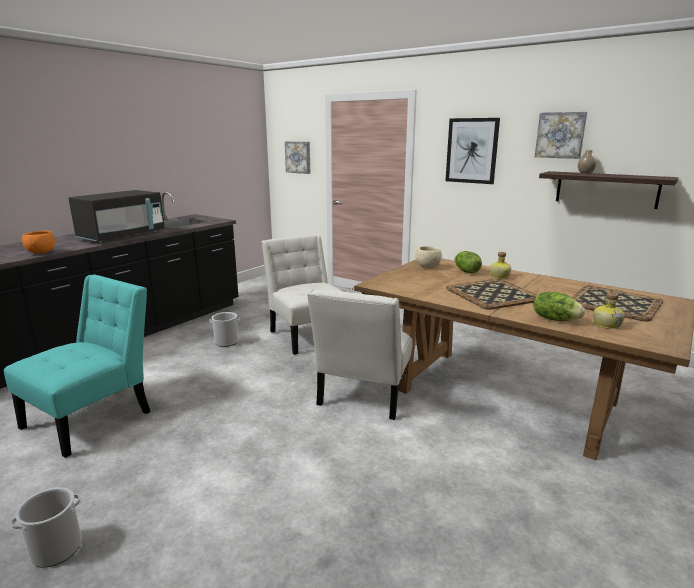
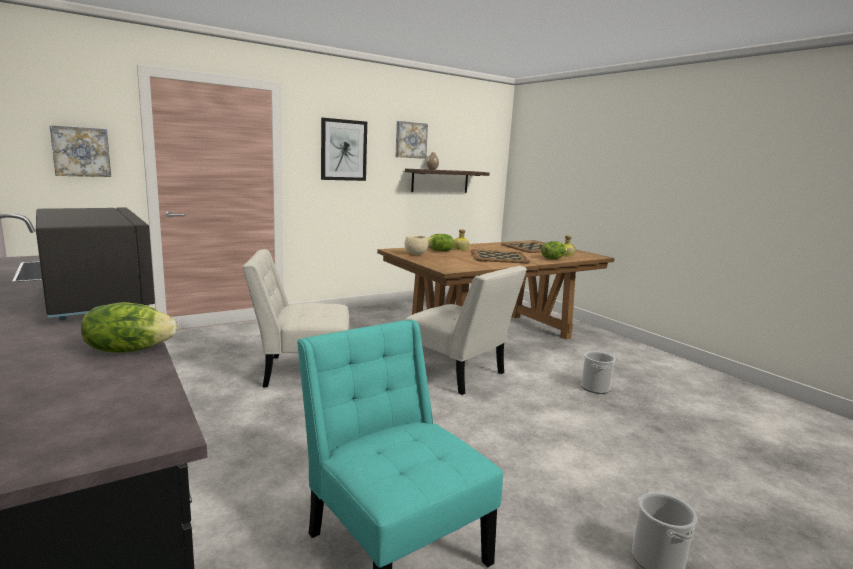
camera: 70 degrees left, 5 degrees down
(41, 253) = (129, 349): orange bowl -> lettuce
(226, 342) = (256, 418): bucket -> bucket (595, 388)

